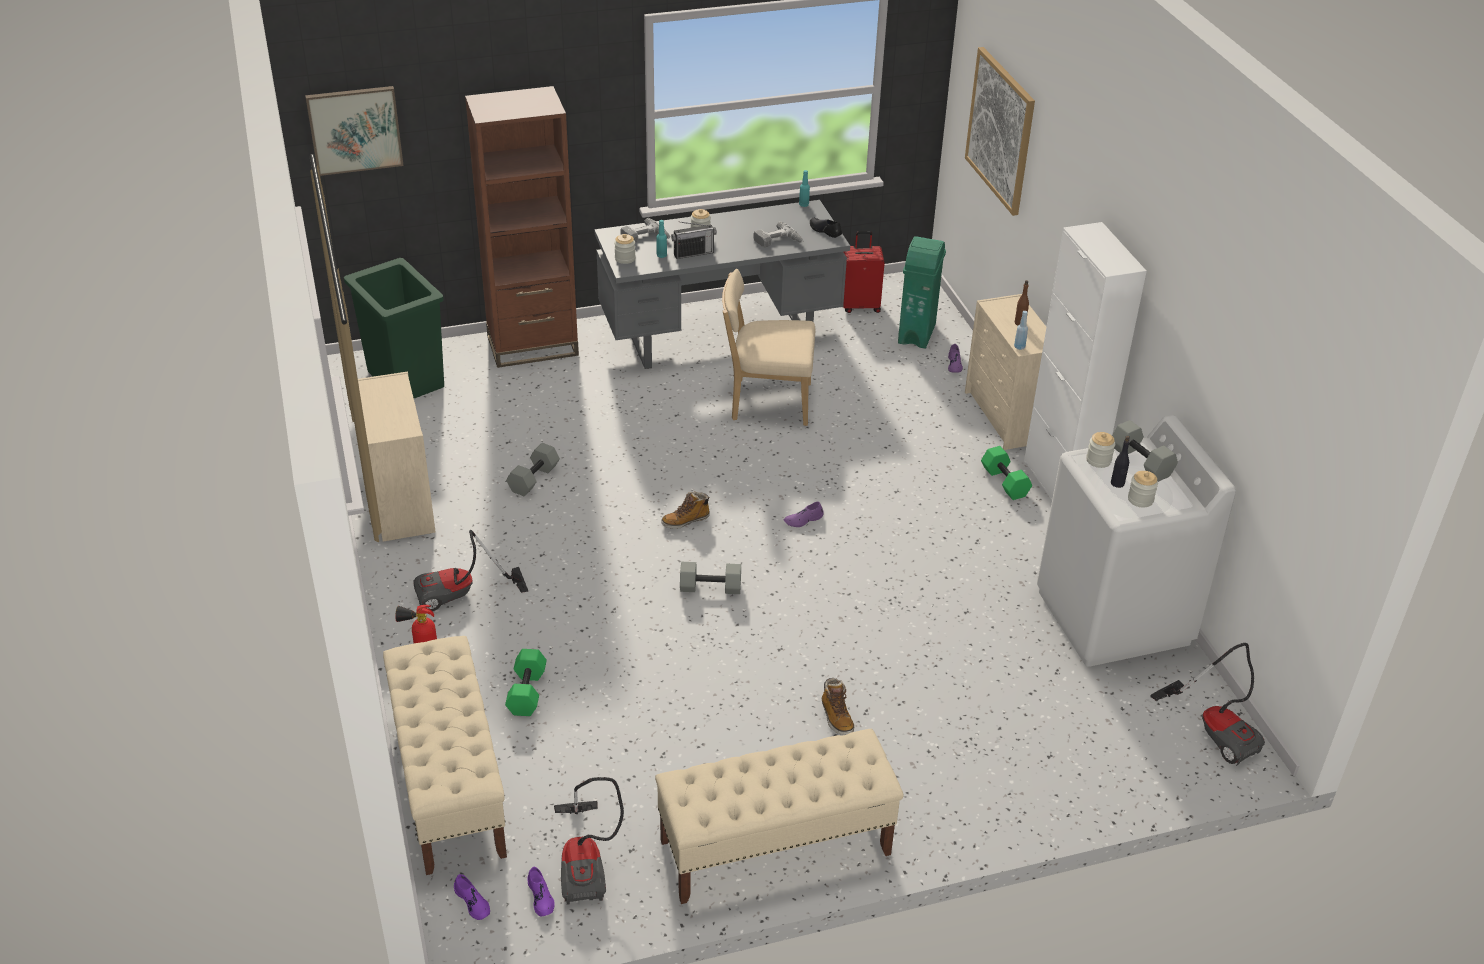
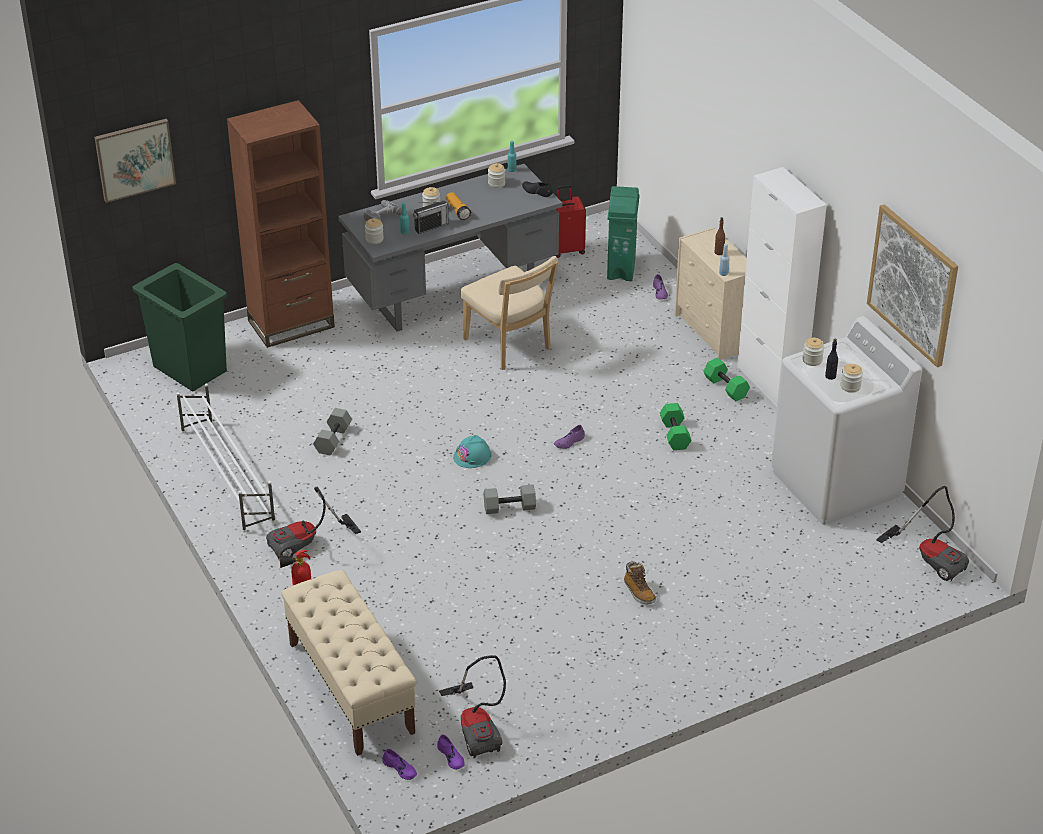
camera: 10 degrees left, 0 degrees up
(401, 502) = (227, 475): beige dresser -> white shoe rack
(528, 692) = (389, 611): green dumbbell -> green dumbbell (675, 435)
(685, 520) = (472, 456): boot -> turquoise hard hat
(728, 240) = (457, 211): none -> flashlight
(766, 402) = (509, 346): beige chair -> beige chair turned 120 degrees counterclockwise
(774, 848) = (618, 694): beige bench -> none
(778, 242) = (500, 207): power drill -> none
(782, 217) = (496, 183): none -> jar
(1000, 130) = (678, 91): picture -> picture (913, 284)
(1142, 462) = (845, 357): grey dumbbell -> none

